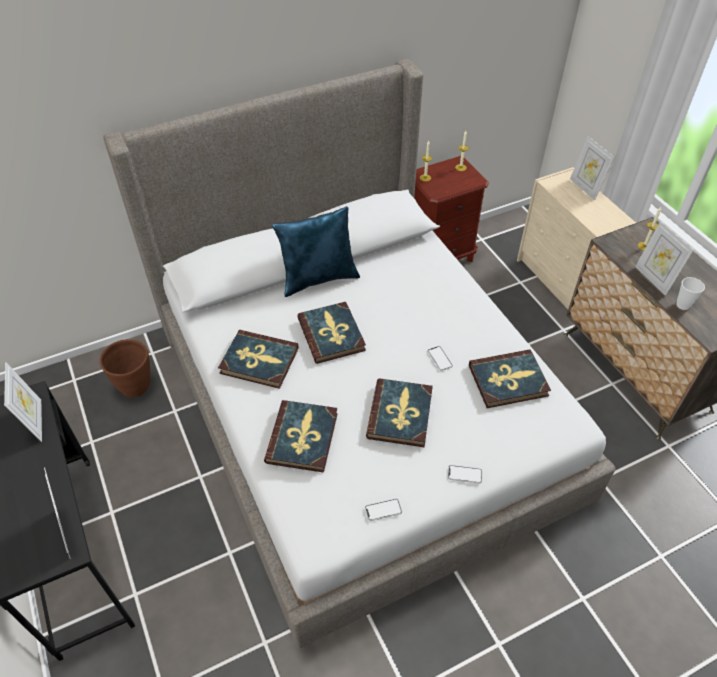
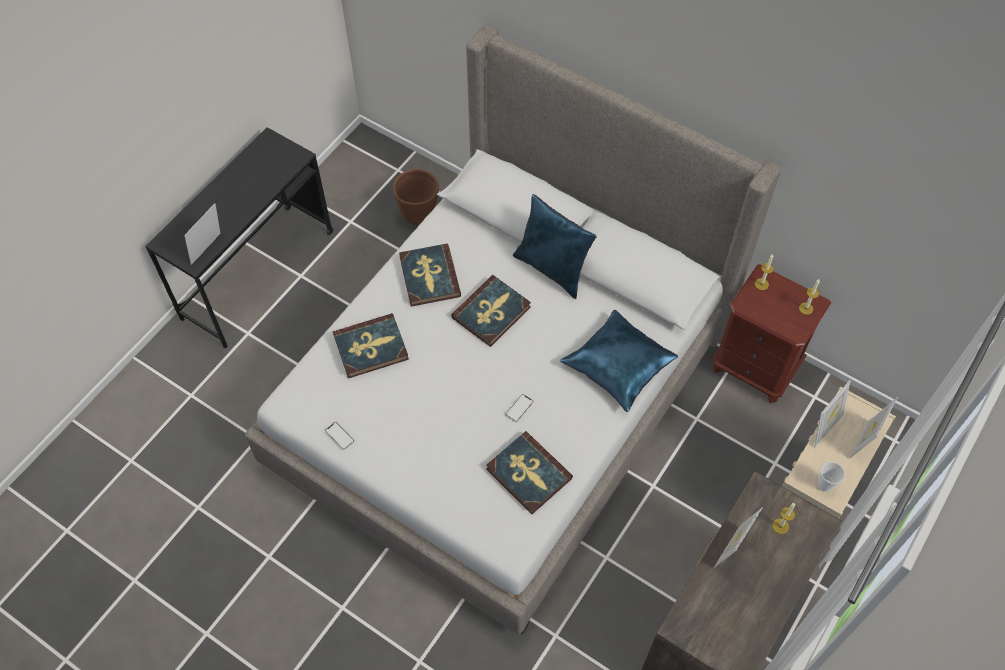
camera: 60 degrees right, 10 degrees up
(35, 421) = (278, 173): picture frame -> picture frame (824, 427)
(400, 414) = (436, 405): book -> none
(440, 281) = (619, 366): none -> blue pillow
(464, 474) = (406, 480): phone -> none
(682, 305) = (710, 588): cup -> cup (825, 485)

